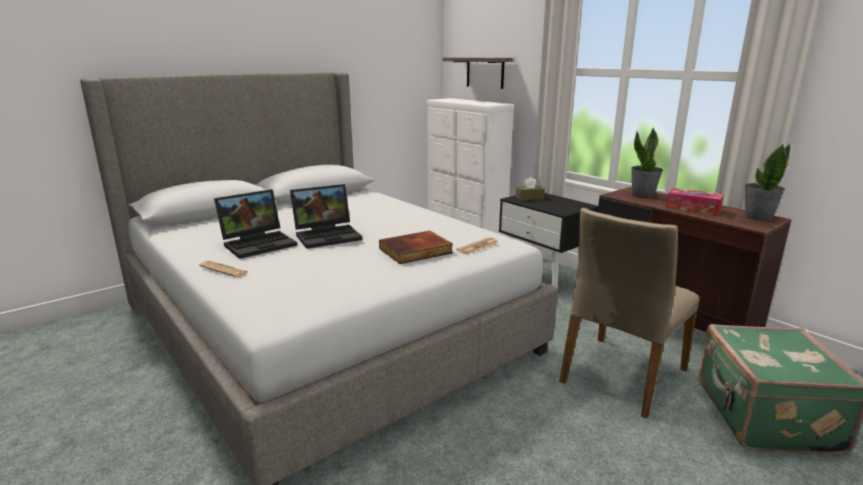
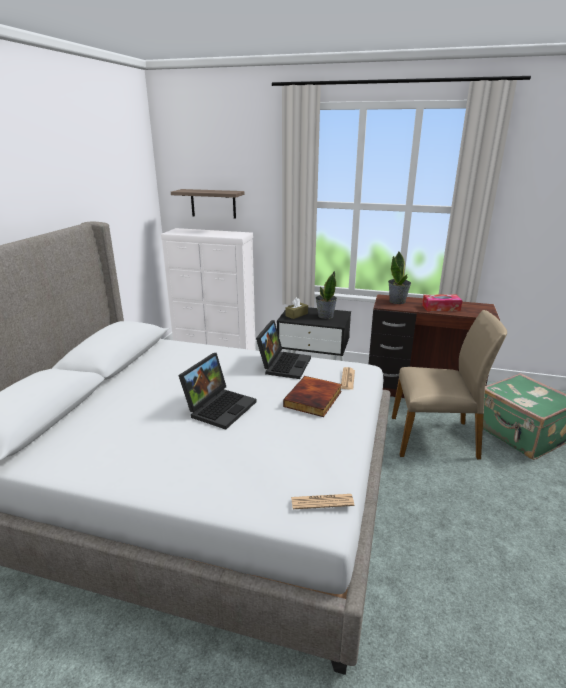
camera: 35 degrees left, 5 degrees up
(224, 269) = (189, 484): newspaper -> newspaper (322, 502)
(259, 243) = (170, 439): laptop -> laptop (283, 364)
(621, 375) = (435, 437): beige chair -> beige chair turned 90 degrees counterclockwise
(757, 217) = (478, 306): potted plant -> potted plant (325, 316)

